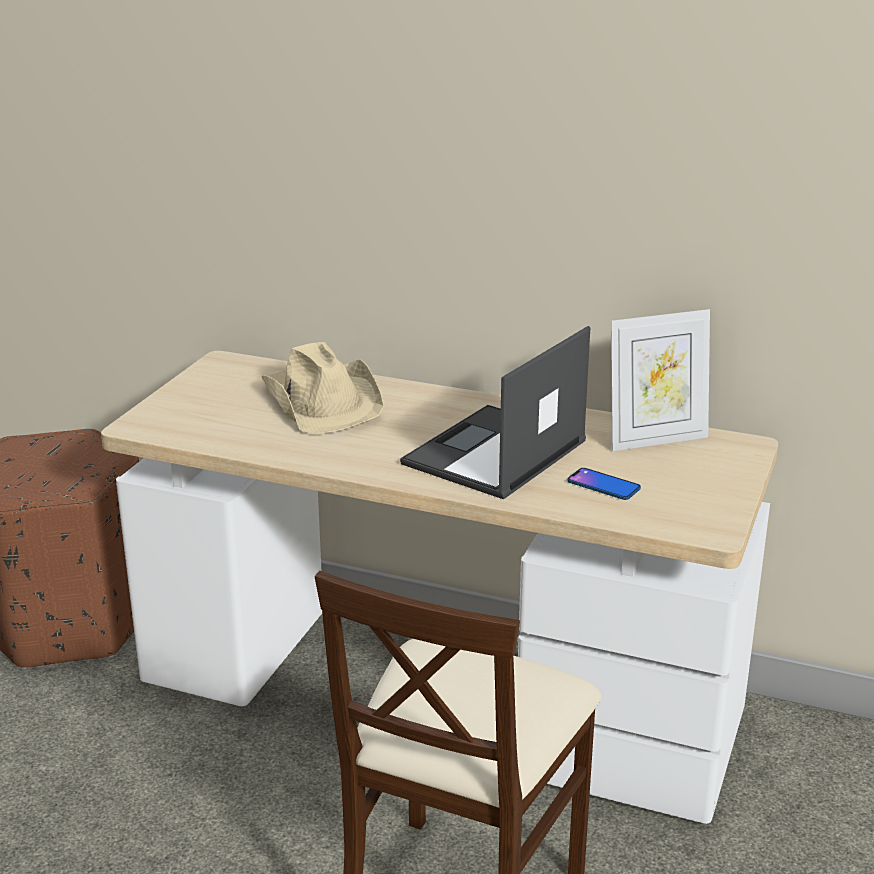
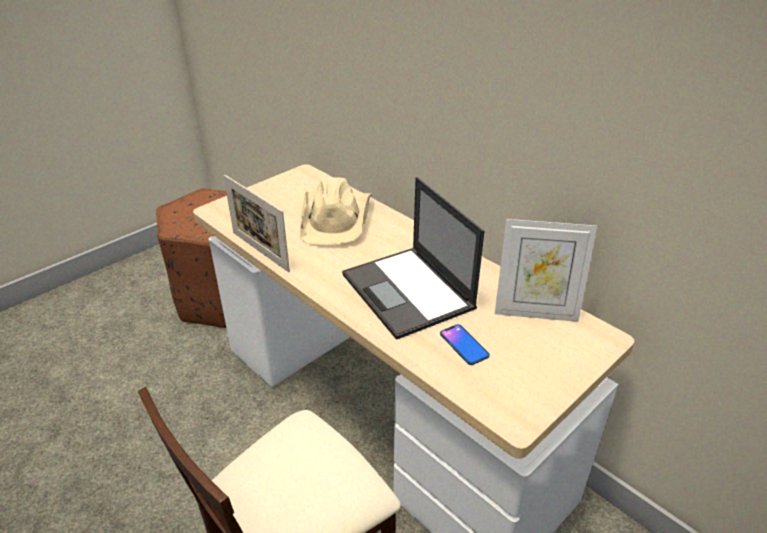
camera: 25 degrees right, 10 degrees up
(256, 456) = (260, 251): none -> picture frame
(494, 453) = (408, 292): laptop -> laptop turned 90 degrees counterclockwise

